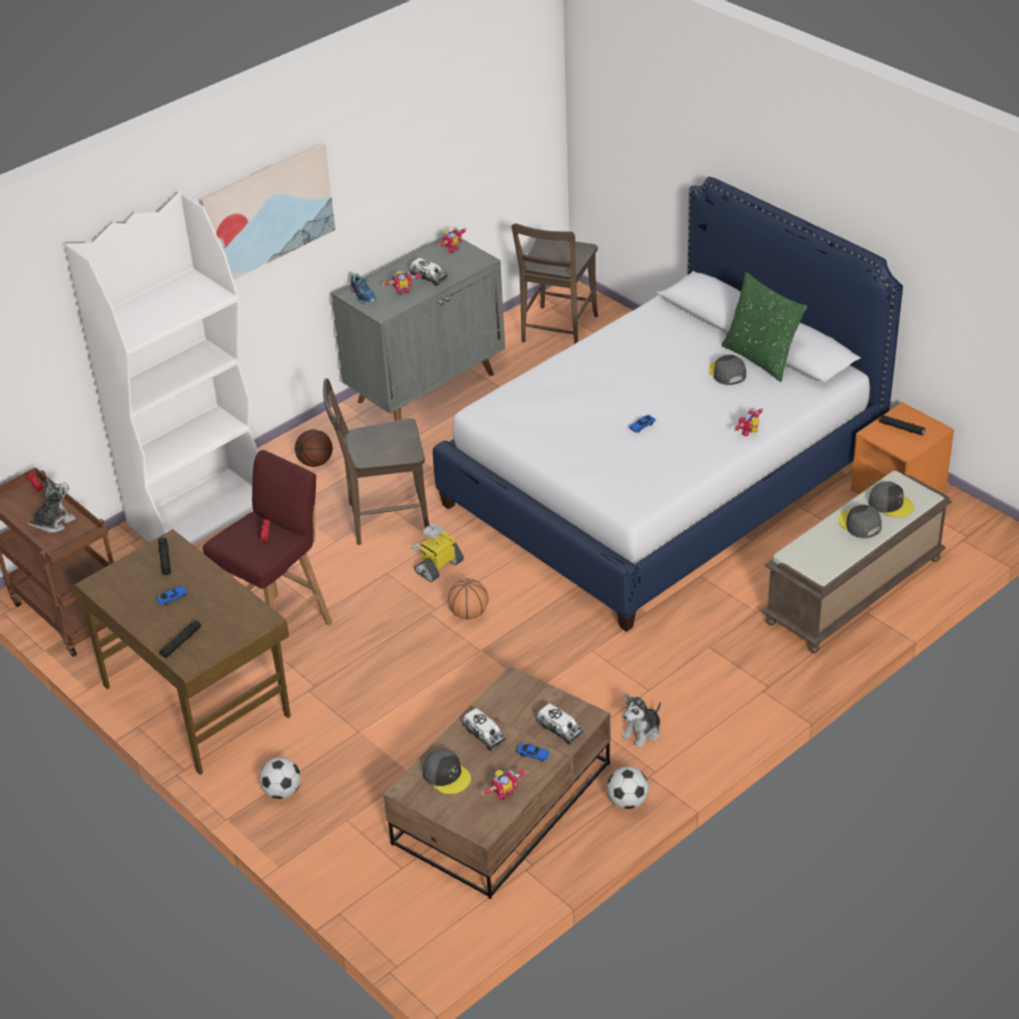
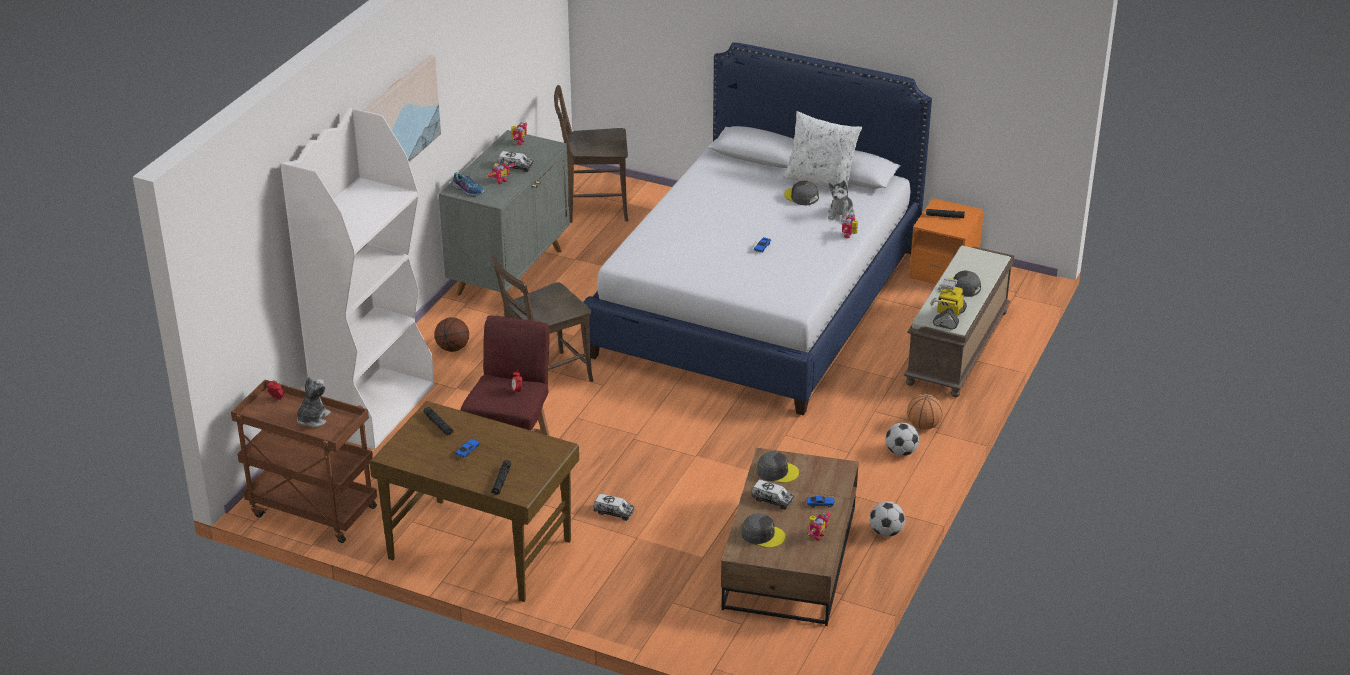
camera: 25 degrees left, 5 degrees down
(282, 791) = (604, 596): football -> football (901, 452)
(438, 566) = (617, 403): toy robot -> toy robot (948, 317)
(469, 614) = (667, 431): basketball -> basketball (923, 426)
(557, 331) = (593, 208): brown chair -> brown chair turned 90 degrees clockwise
(560, 729) = (828, 482): toy truck -> toy truck (614, 512)
(642, 732) = (864, 482): plush toy -> plush toy (841, 214)
(761, 358) = (820, 181): green pillow -> white pillow
(890, 504) = (975, 269): grey cap -> grey cap (777, 471)

